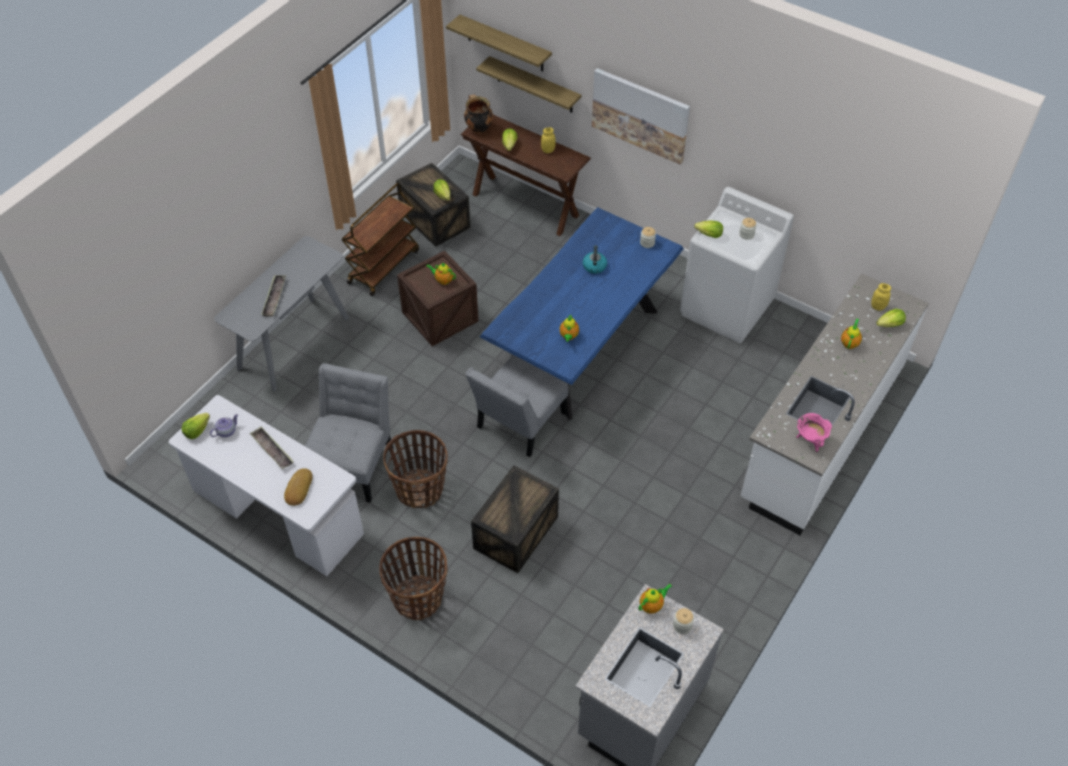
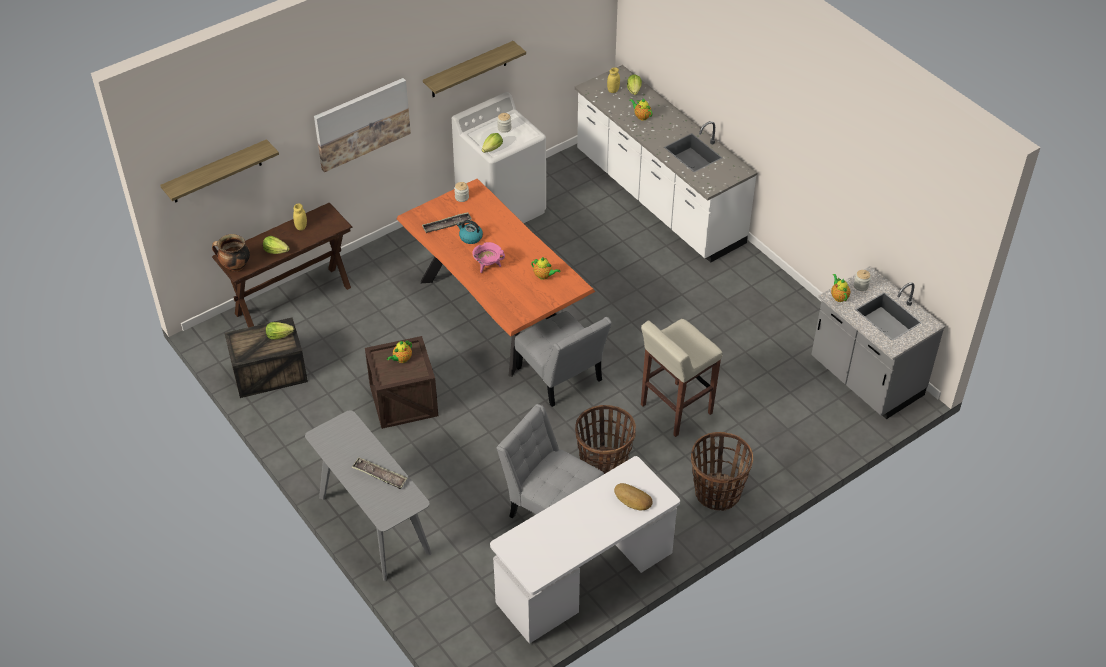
camera: 70 degrees left, 5 degrees down
(197, 431) = (529, 566): lettuce -> none
(226, 431) = (540, 542): teapot -> none
(272, 450) = (579, 510): tray -> tray (447, 225)
(383, 266) = (310, 428): brown cart -> none
(516, 531) = (675, 409): crate -> beige stool
(534, 85) = (255, 186): shelf -> shelf (469, 70)
(582, 347) = (496, 311): blue dining table -> orange dining table
(810, 440) = (724, 168): pink cooking pot -> pink cooking pot (488, 266)

